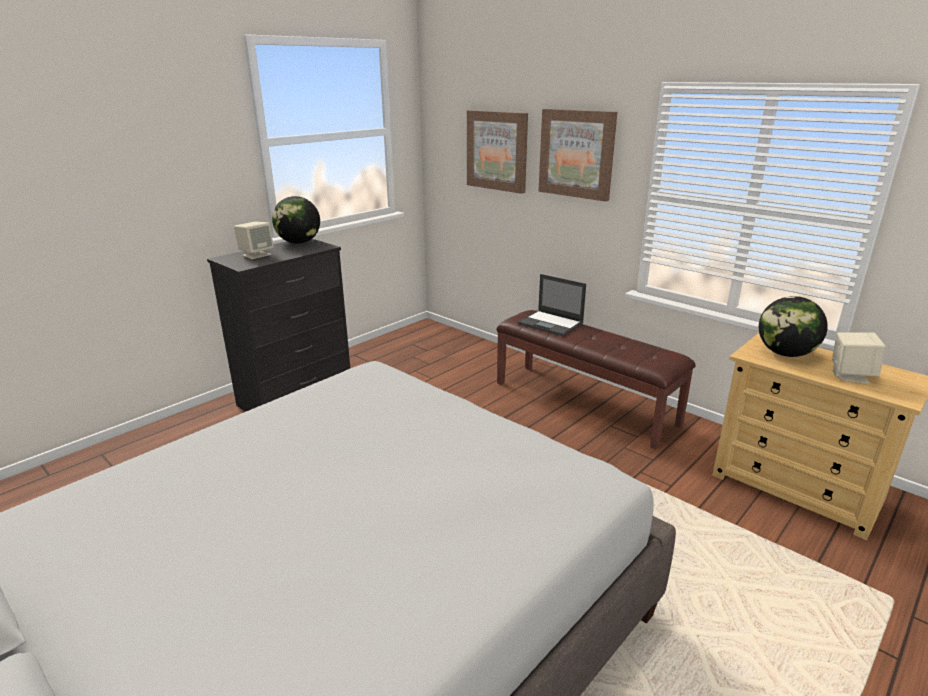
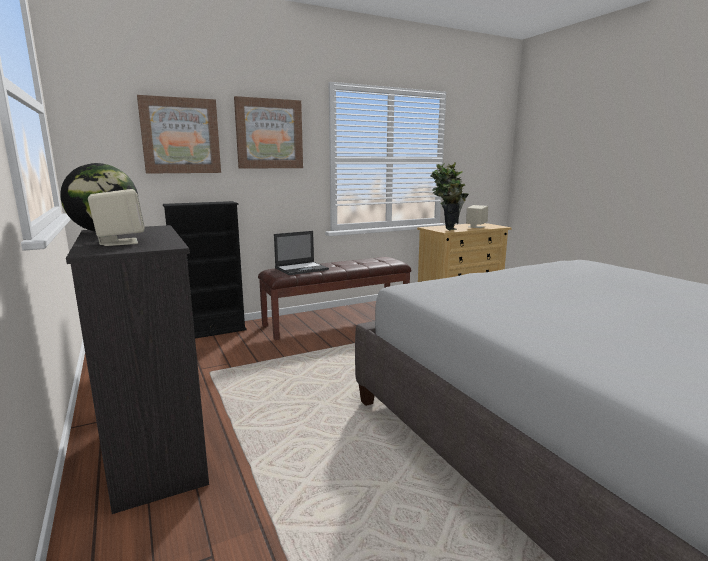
camera: 70 degrees left, 10 degrees down
(490, 350) = (211, 331): none -> black bookcase
(785, 354) = (447, 228): globe -> potted plant

